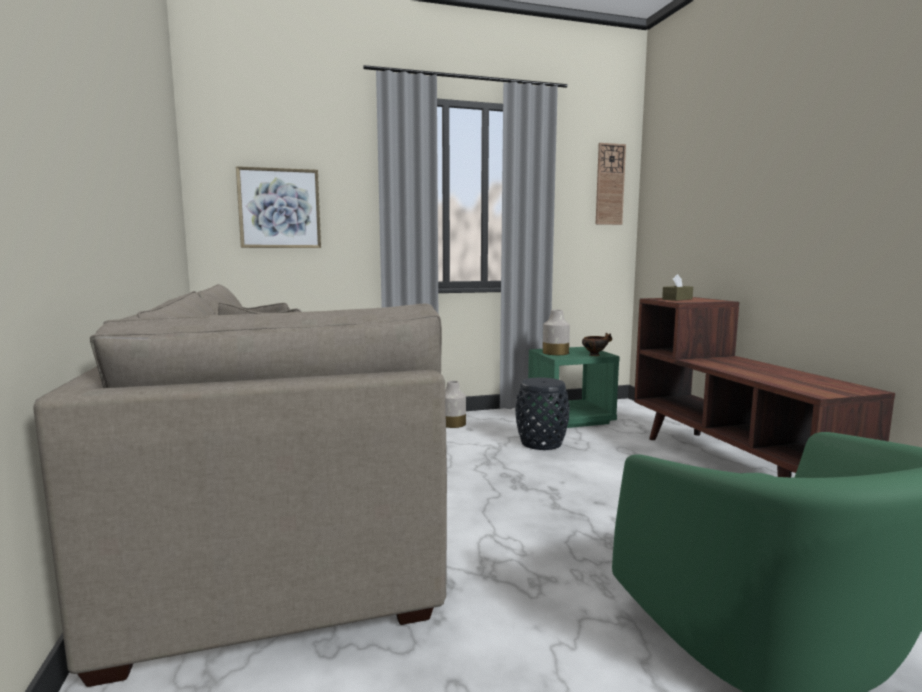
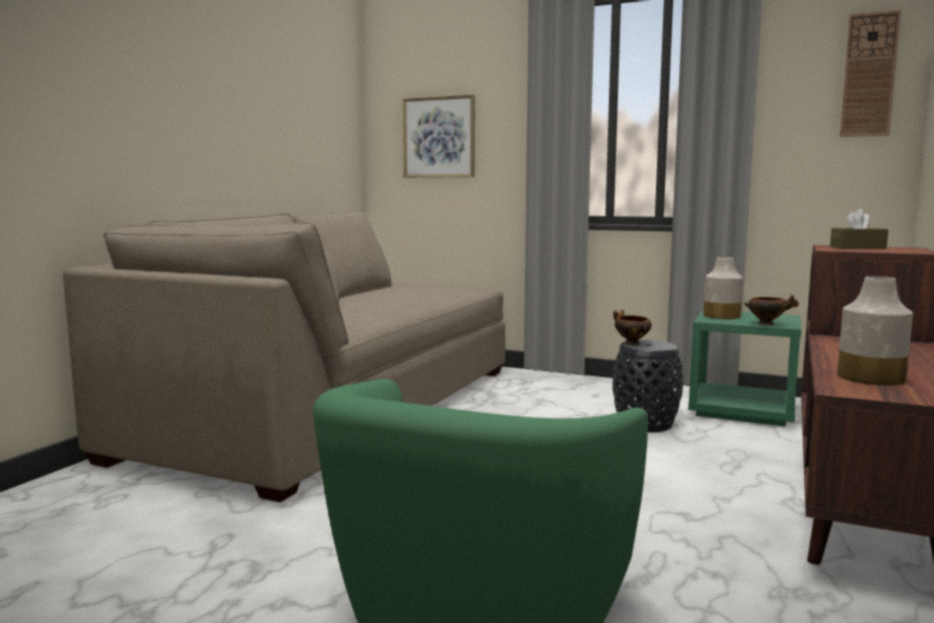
camera: 40 degrees right, 0 degrees up
(452, 423) = (588, 387): beige vase -> beige vase (870, 377)
(531, 382) = (630, 343): none -> bowl

